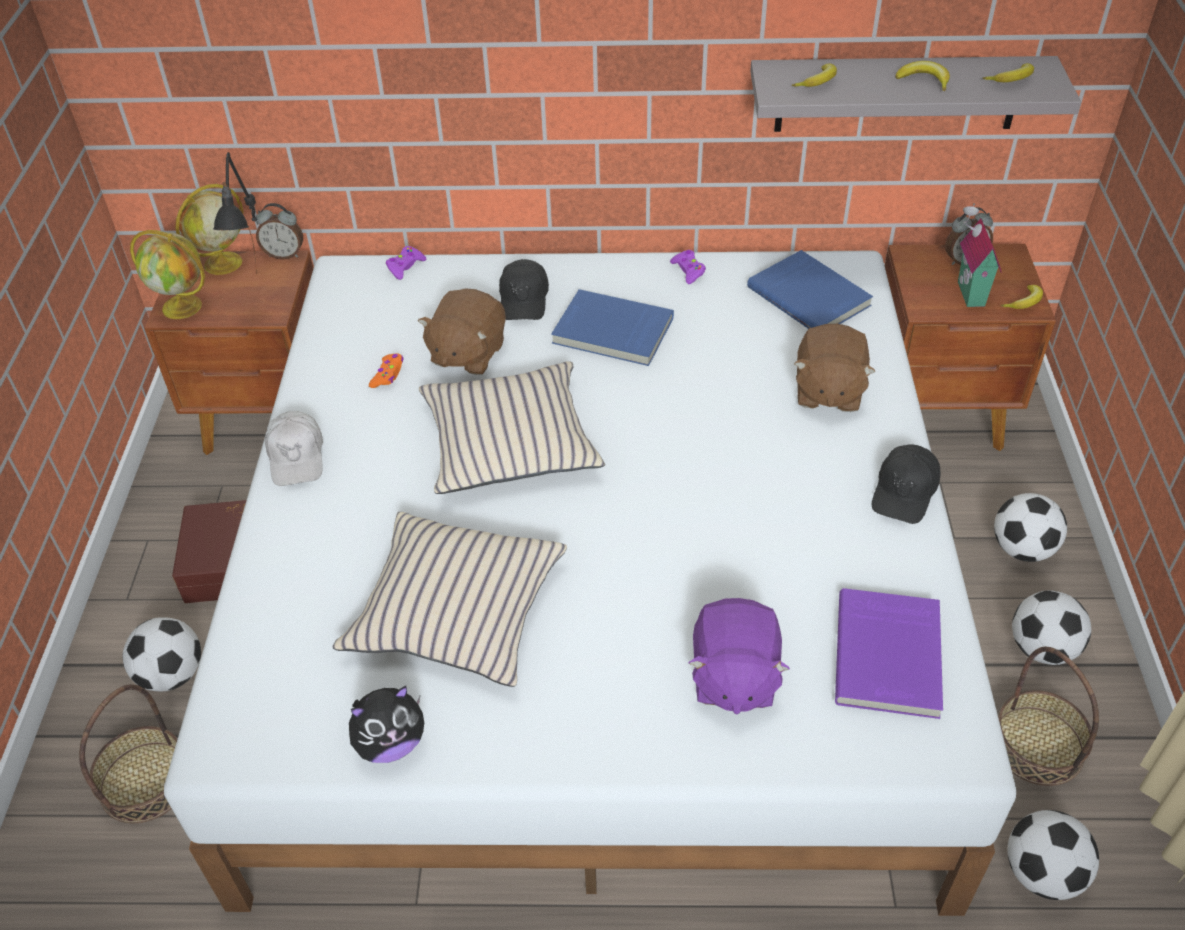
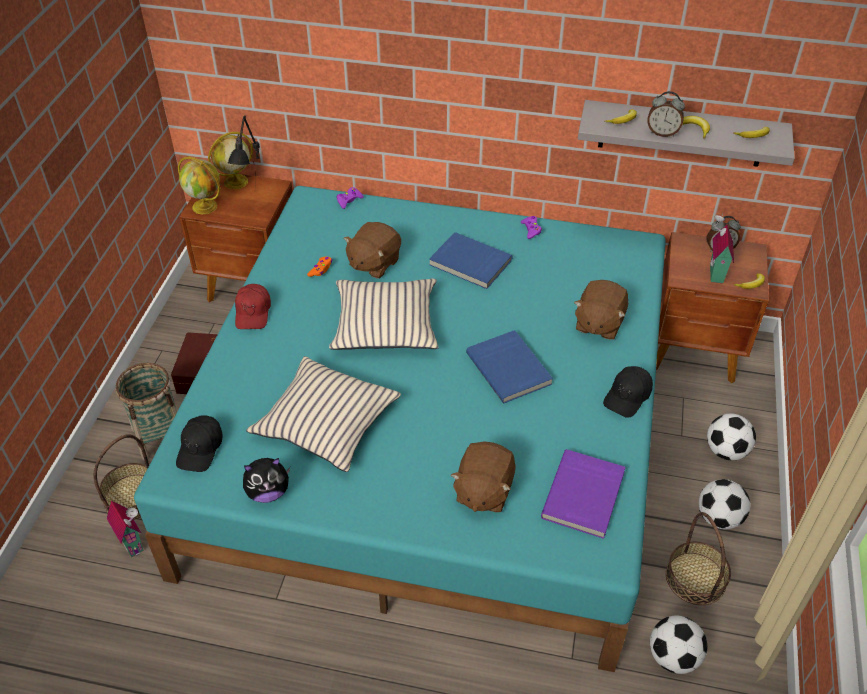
camera: 10 degrees right, 0 degrees up
(163, 856) = (133, 542): none -> toy house
(172, 675) = (160, 436): football -> basket
(284, 254) = (275, 181): alarm clock -> alarm clock (662, 133)
(297, 456) = (253, 312): white cap -> red cap
(524, 299) = (419, 233): black cap -> black cap (200, 448)
(598, 598) = (434, 435): white bed -> turquoise bed
(733, 677) = (483, 491): purple plush toy -> brown plush toy
(810, 296) = (607, 258): blue book -> blue book (510, 368)

